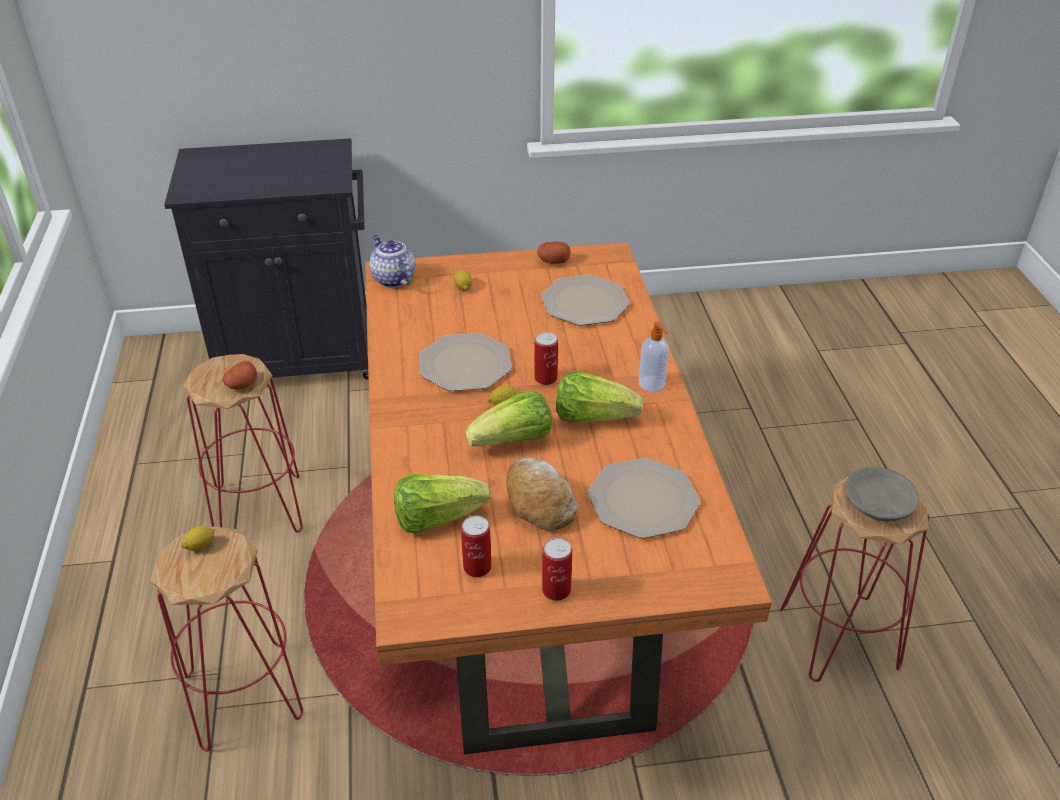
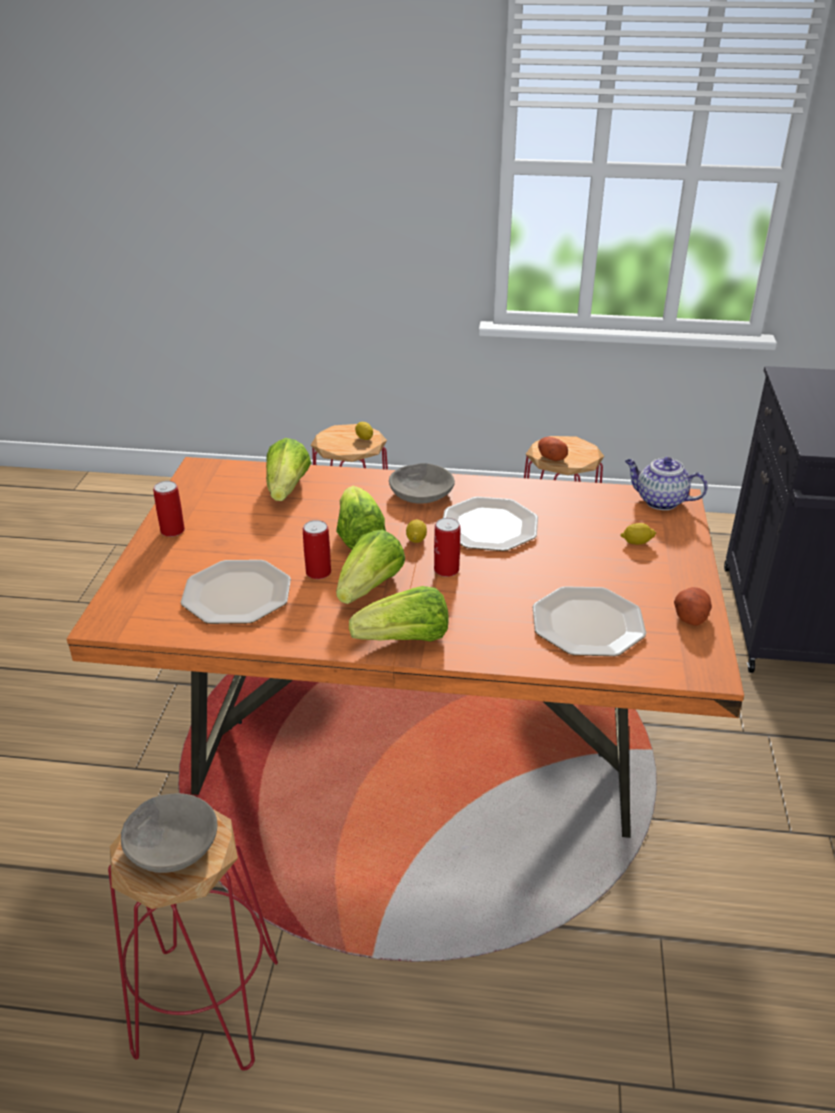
camera: 105 degrees right, 5 degrees down
(392, 279) = (659, 501): teapot -> teapot turned 135 degrees counterclockwise
(415, 415) = (421, 492): none -> grey bowl
(477, 567) = (223, 500): can -> can (318, 572)
(538, 502) = (273, 538): bread -> none
(652, 384) = (405, 640): soap dispenser -> lettuce

